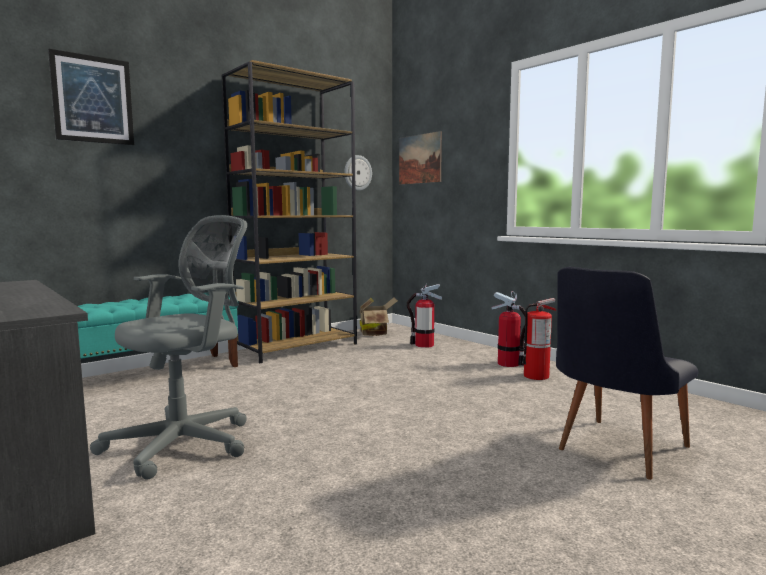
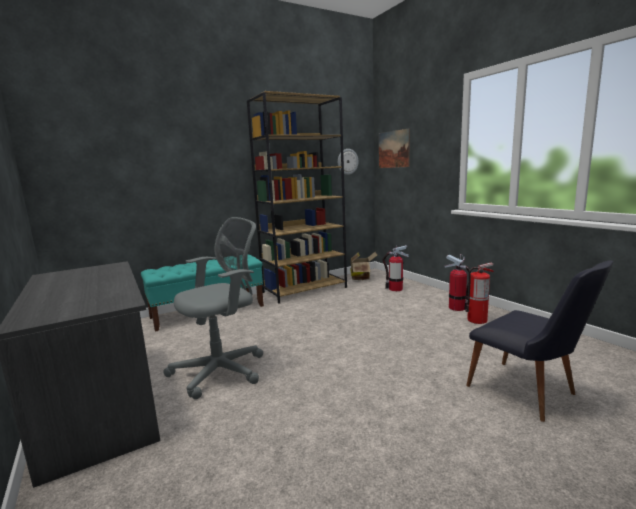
camera: 10 degrees right, 5 degrees up
(92, 99) = (161, 128): picture -> none
(615, 451) = (529, 394): black chair -> black chair turned 90 degrees counterclockwise

